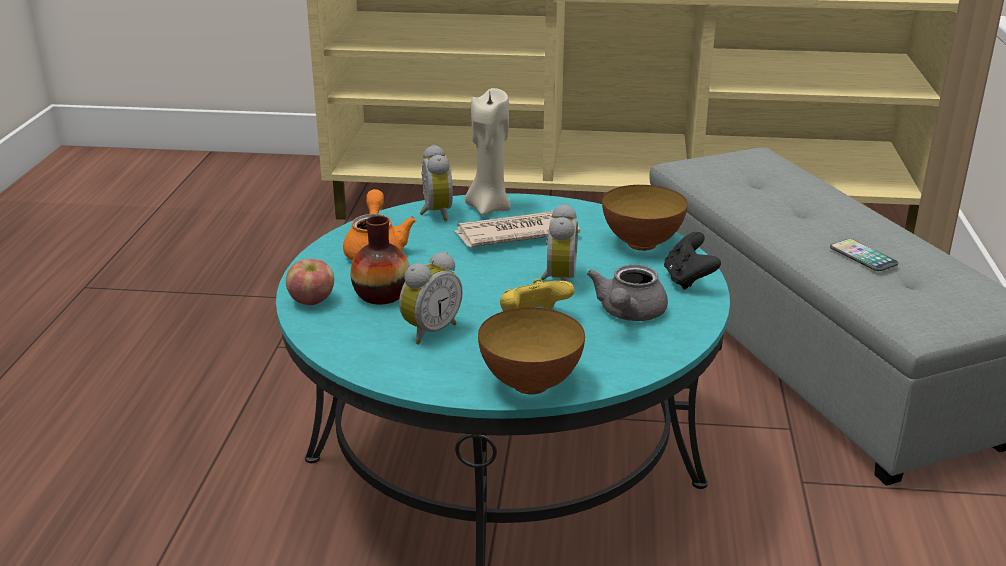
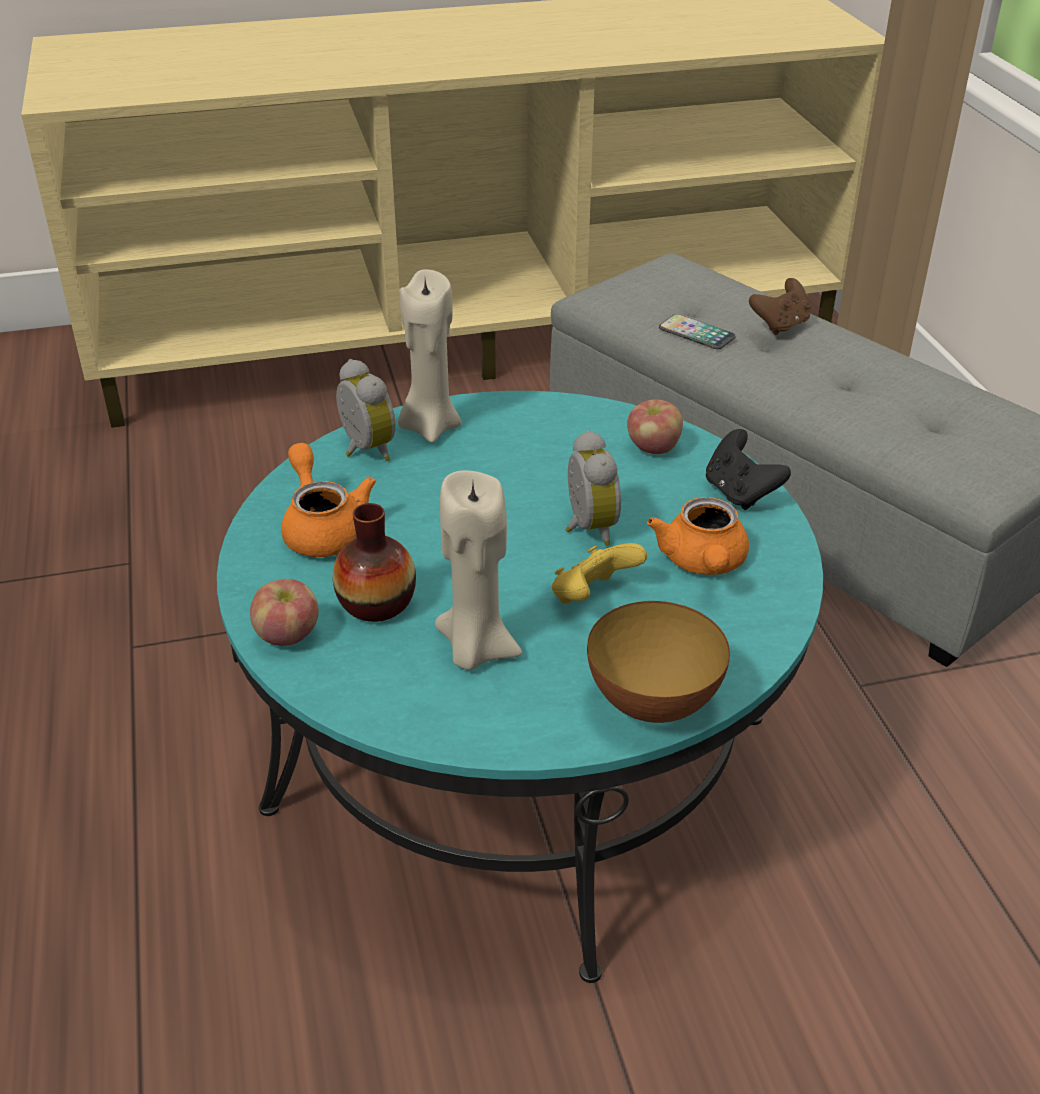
camera: 20 degrees left, 10 degrees up
(429, 331) = (475, 649): alarm clock -> beige candle
(514, 233) = (488, 463): newspaper -> none
(628, 314) = (703, 563): grey teapot -> orange teapot
(641, 244) = (653, 448): bowl -> apple
(819, 200) = (780, 325): none -> brown game controller
(863, 256) = (872, 399): phone -> phone (696, 333)

